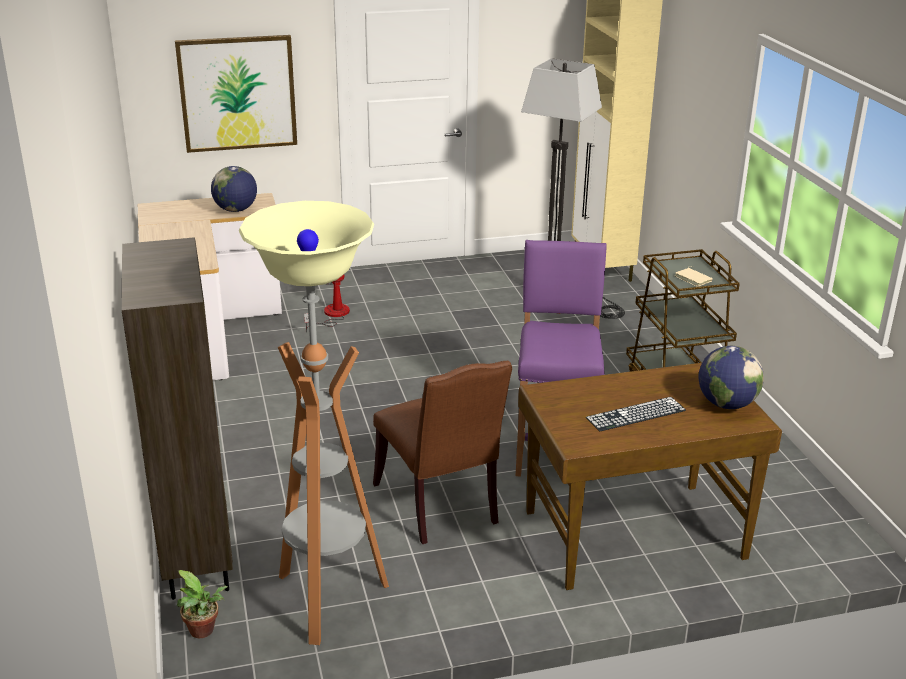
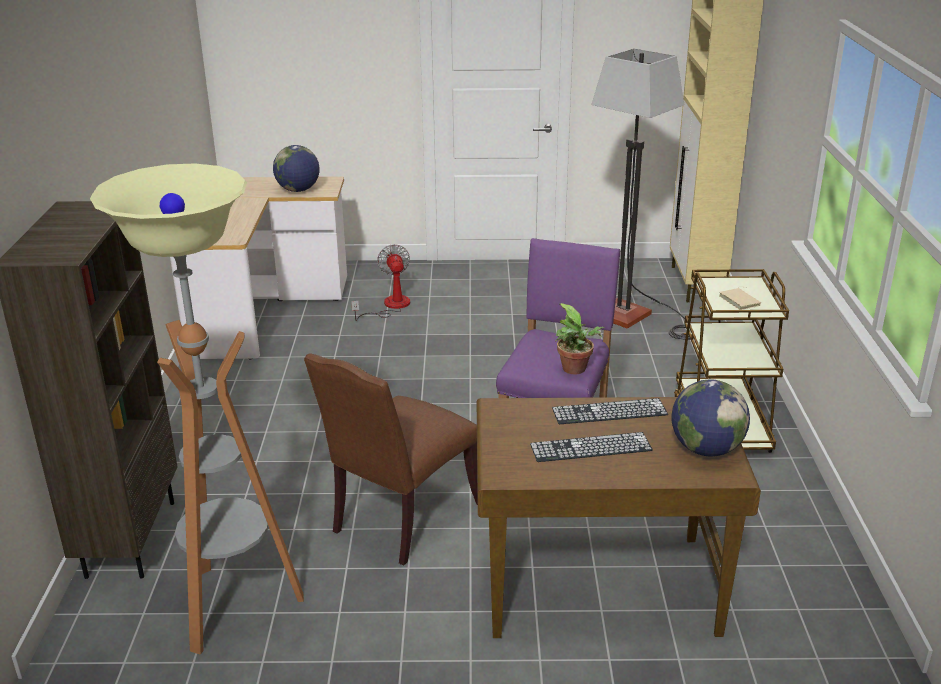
camera: 15 degrees right, 0 degrees up
(204, 632) = (95, 619): potted plant -> potted plant (576, 370)
(237, 93) = (319, 73): picture -> none
(440, 506) = (401, 520): brown chair -> brown chair turned 45 degrees clockwise
(635, 383) = (609, 412): none -> keyboard

